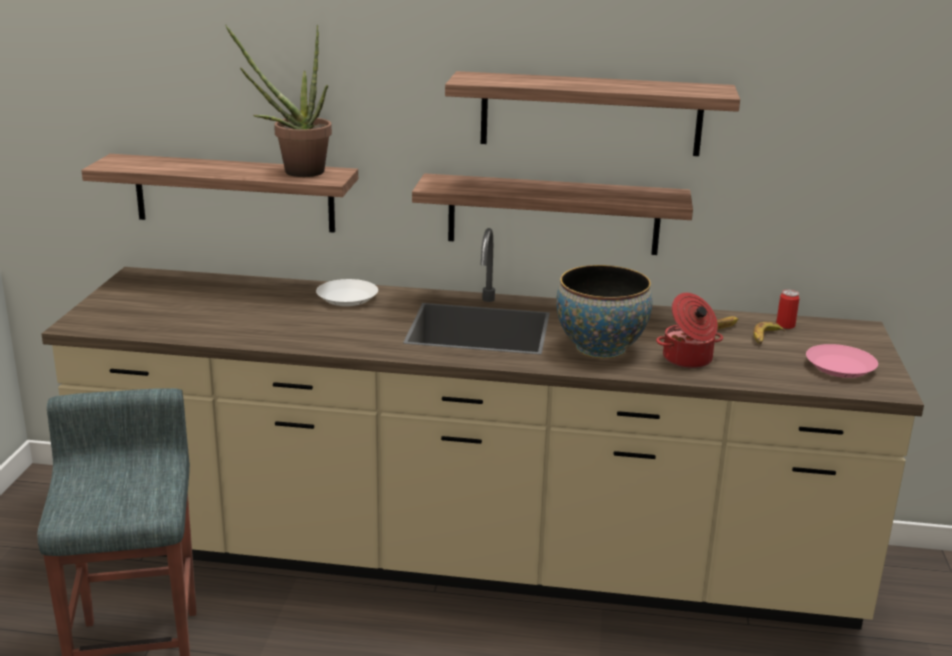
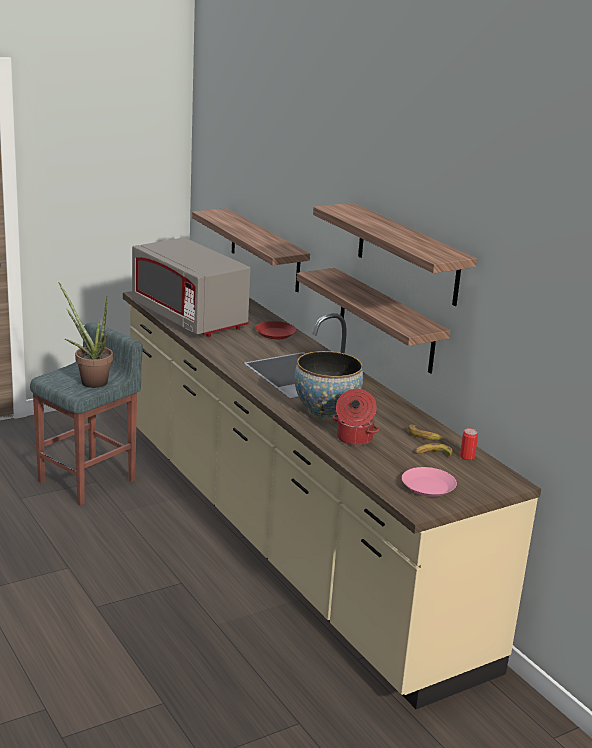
camera: 50 degrees right, 0 degrees up
(212, 324) = (189, 318): none -> grey microwave
(295, 172) = (273, 244): potted plant -> potted plant (90, 381)
(346, 298) = (275, 333): white plate -> red plate

